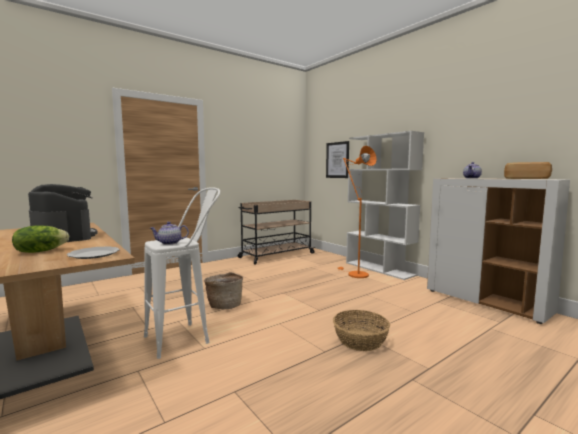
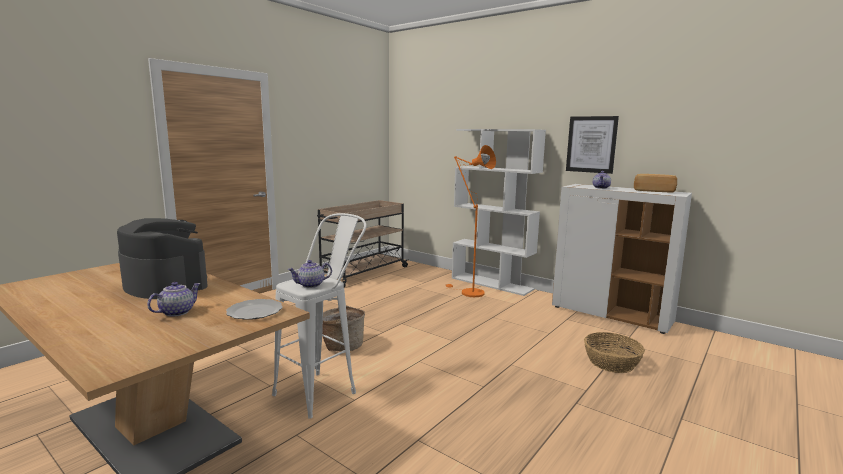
camera: 15 degrees left, 5 degrees up
(40, 251) = (177, 312): lettuce -> teapot
(337, 160) = (435, 152): picture -> picture (591, 144)
(360, 340) = (511, 370): basket -> basket (611, 362)

